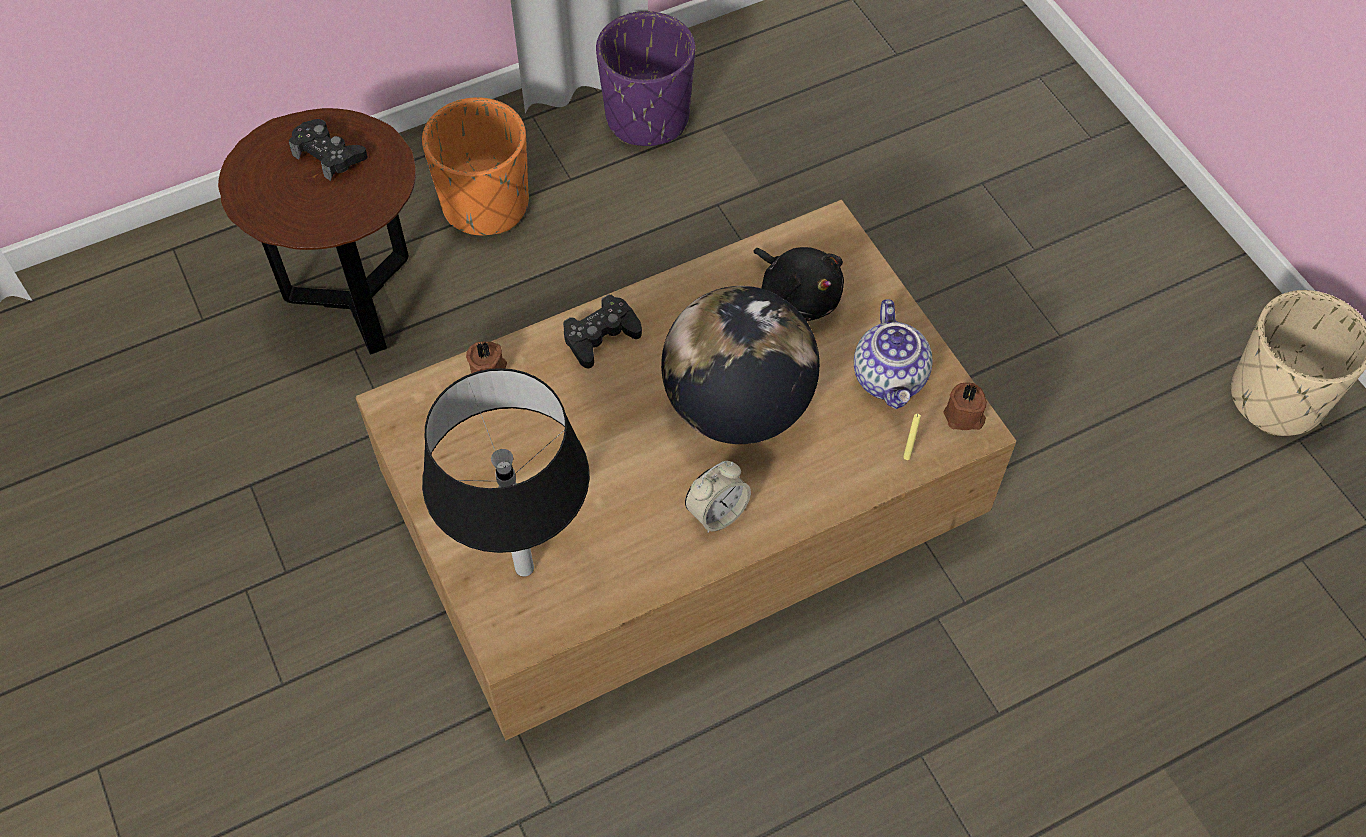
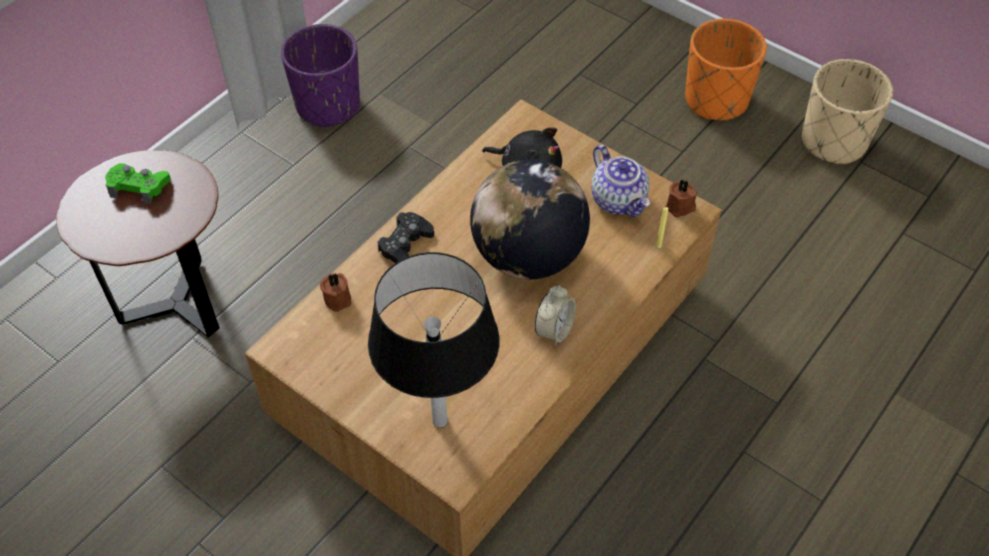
camera: 25 degrees left, 5 degrees down
(329, 155) = (139, 187): black game controller -> green game controller
(486, 205) = (240, 203): orange planter -> orange planter (716, 100)

